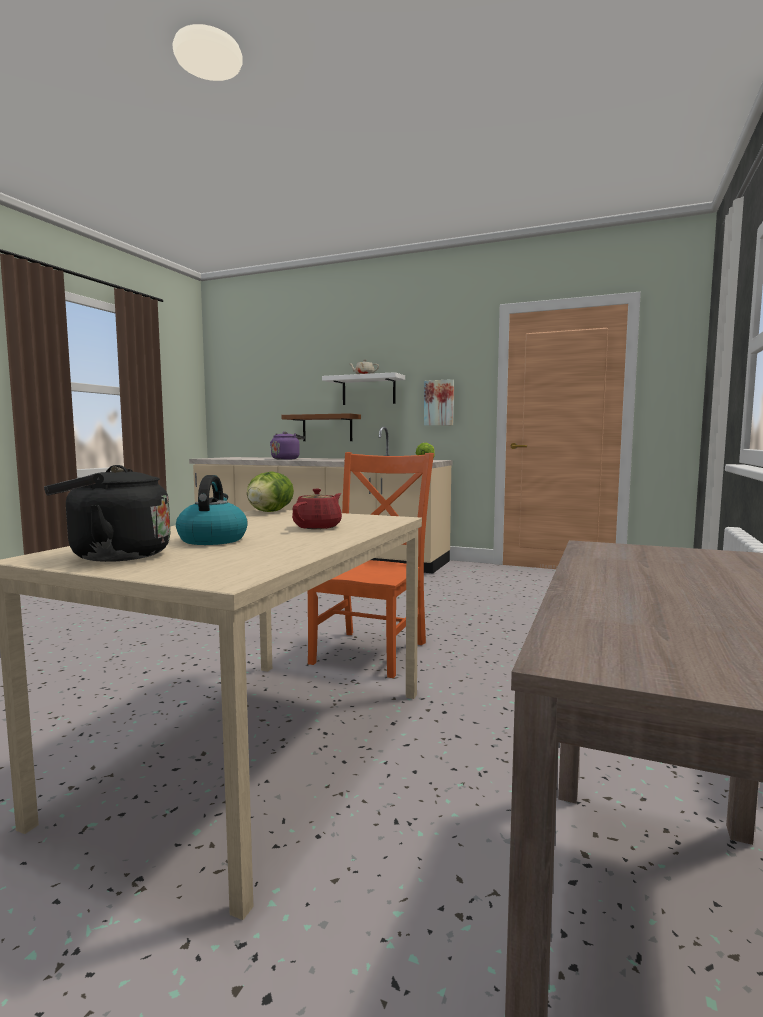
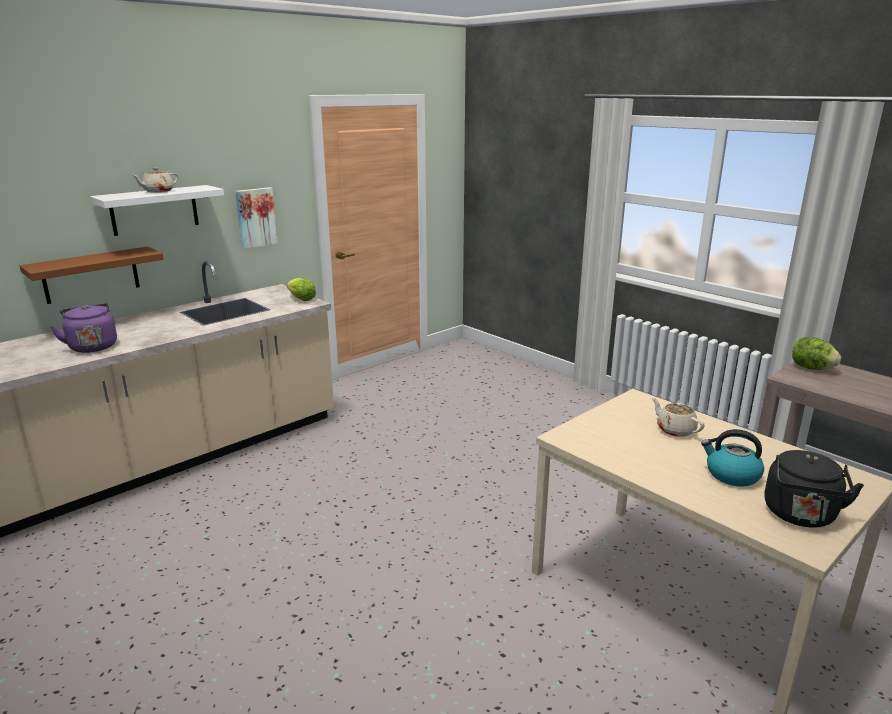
camera: 65 degrees left, 15 degrees up
(269, 512) = (571, 436): lettuce -> lettuce (811, 368)
(318, 527) = (675, 430): red teapot -> beige teapot
(372, 651) = (524, 508): orange chair -> none

